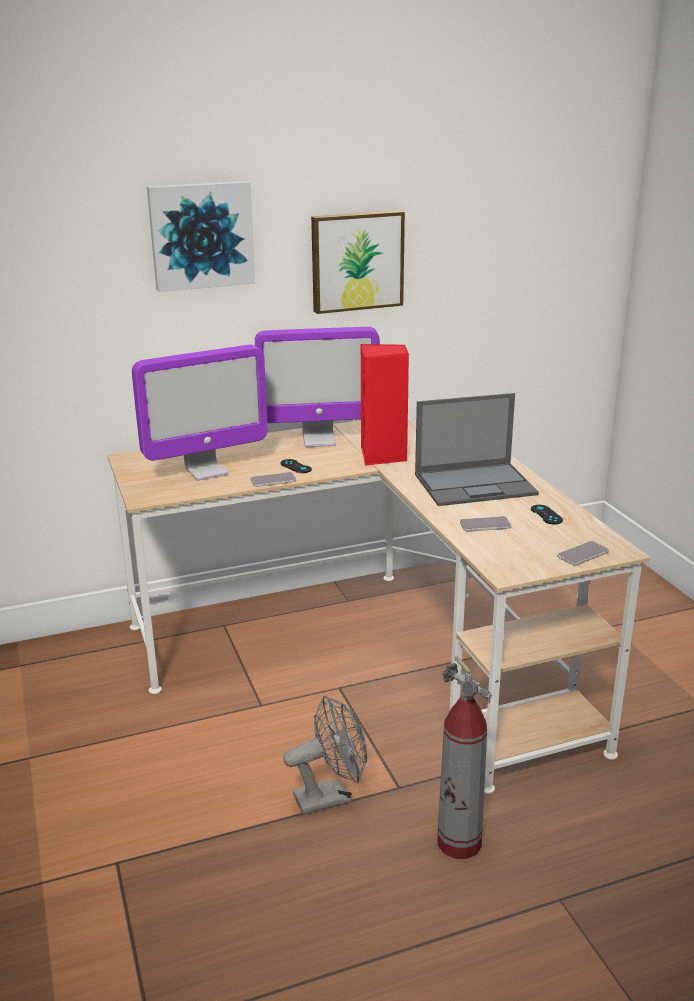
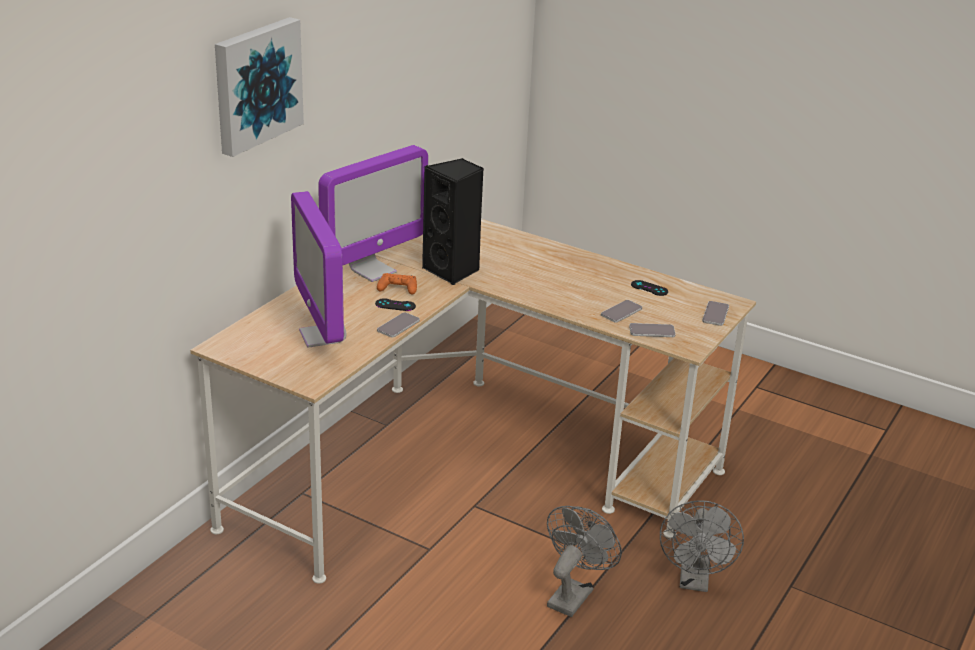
camera: 40 degrees left, 5 degrees up
(206, 471) = (322, 336): monitor -> monitor turned 135 degrees clockwise
(317, 456) = (398, 288): none -> orange game controller
(356, 261) = (366, 76): picture -> none
(383, 456) = (453, 271): red speaker -> black speaker
(459, 843) = (694, 581): fire extinguisher -> grey fan
(476, 484) = (564, 276): laptop -> none
(490, 548) = (652, 331): none -> phone

